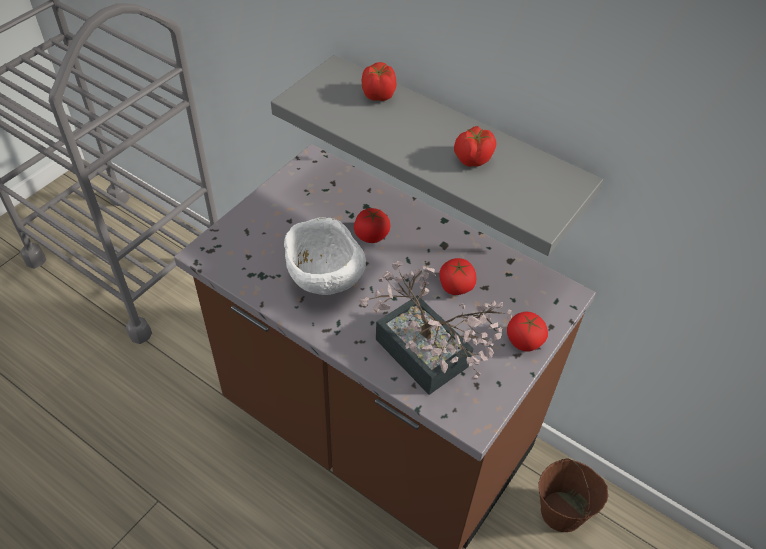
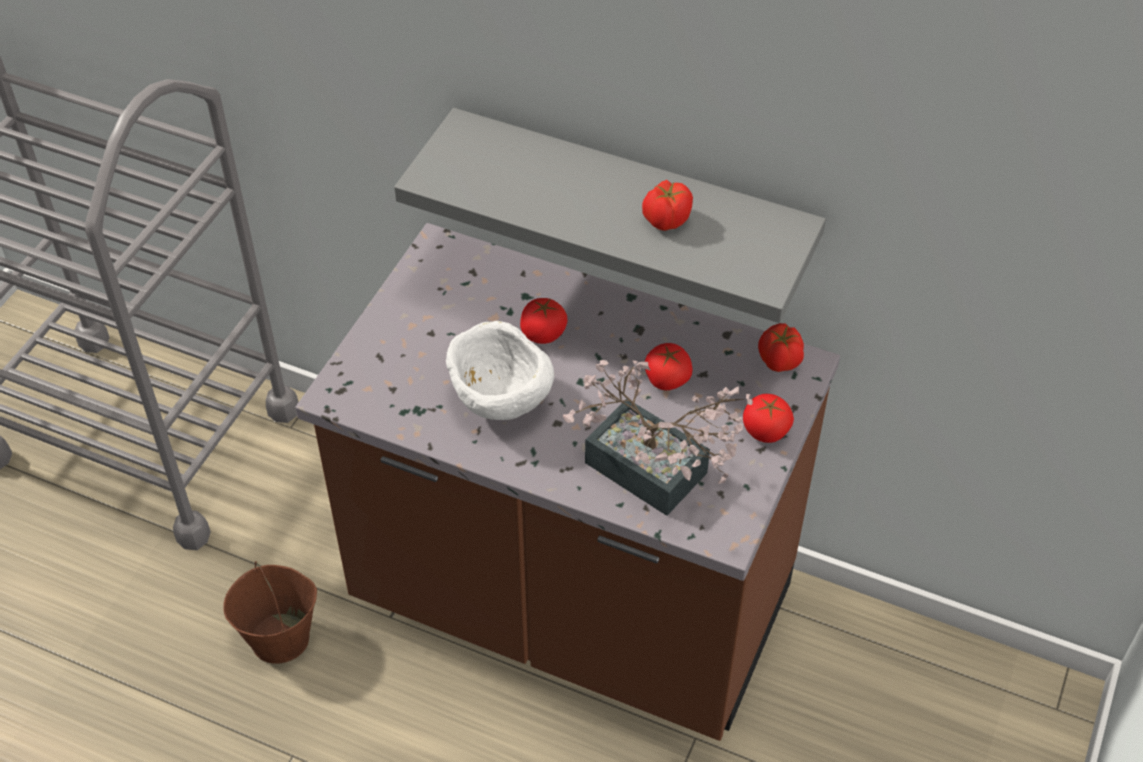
camera: 10 degrees left, 0 degrees up
(378, 95) = (527, 155): tomato -> tomato (779, 361)
(562, 511) = (846, 658): brown bucket -> brown bucket (281, 638)

